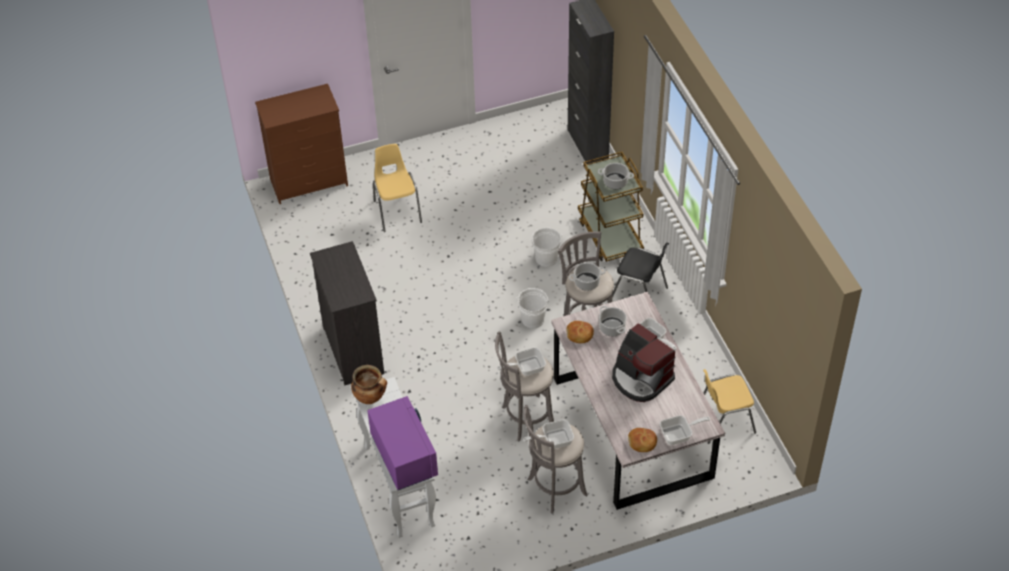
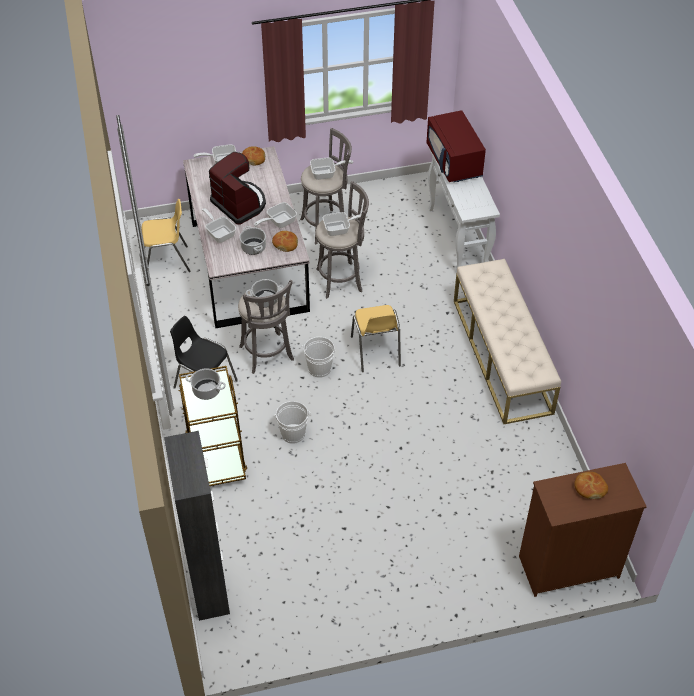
camera: 175 degrees left, 0 degrees up
(296, 109) = (589, 488): none -> bread
(353, 350) = (502, 356): black dresser -> beige bench
(370, 397) = (483, 205): cooking pot -> none
(397, 211) = (457, 512): yellow chair -> yellow chair (376, 352)
(403, 456) = (454, 162): purple microwave -> red microwave
(593, 360) = (278, 222): none -> frying pan

